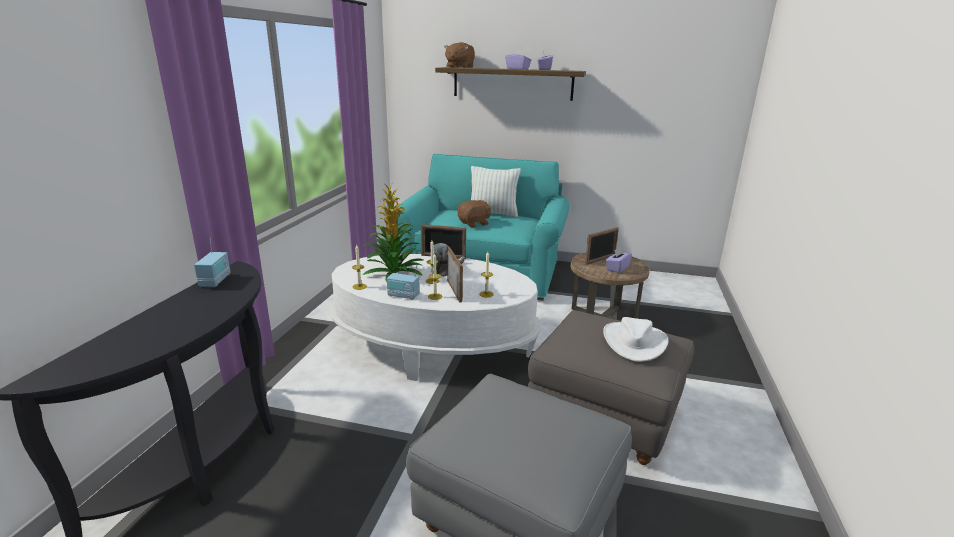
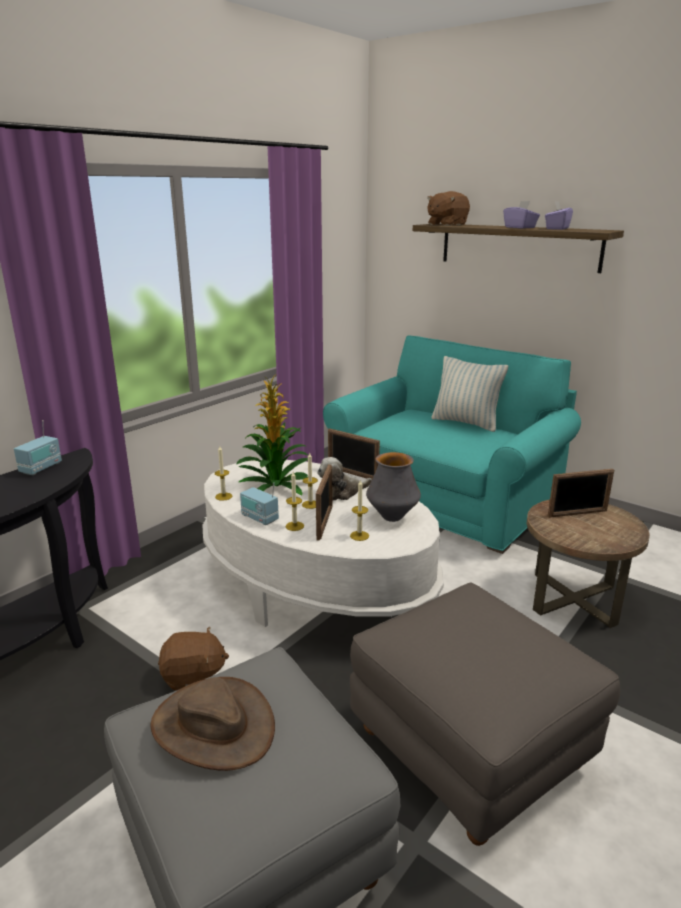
camera: 25 degrees right, 0 degrees up
(474, 224) = (427, 434): brown plush toy -> brown plush toy (193, 676)
(497, 279) = (392, 517): none -> vase
(502, 425) = (213, 726): none -> brown hat
(617, 268) = (593, 531): purple tissue box -> none
(634, 341) = (502, 655): white hat -> none

